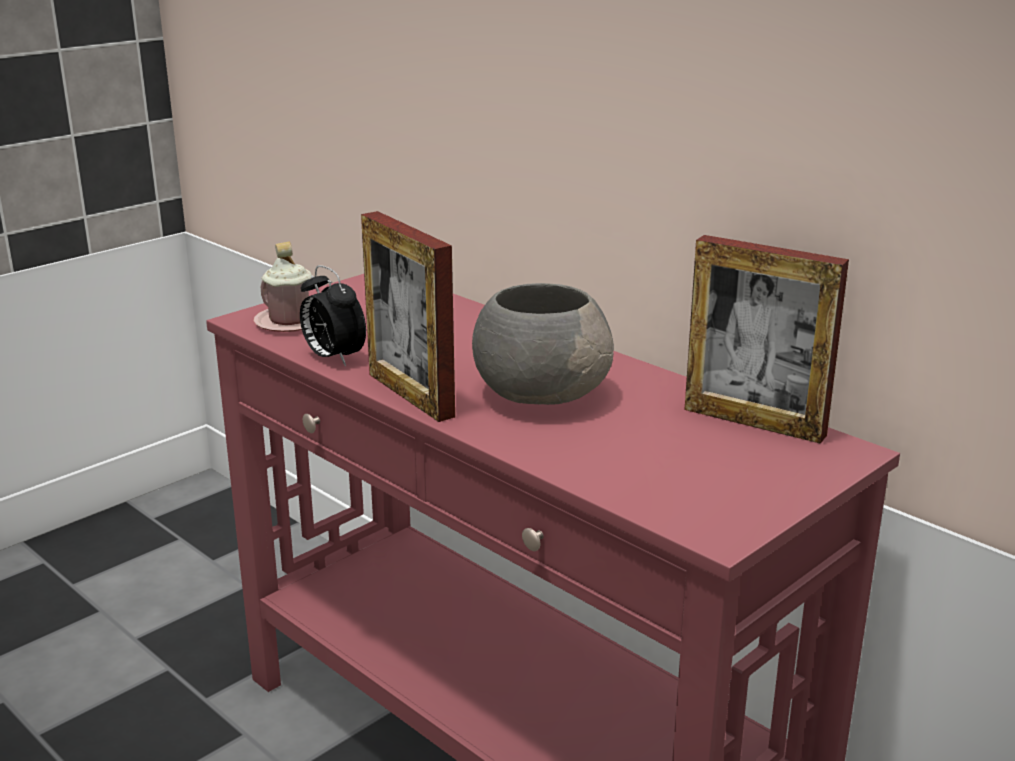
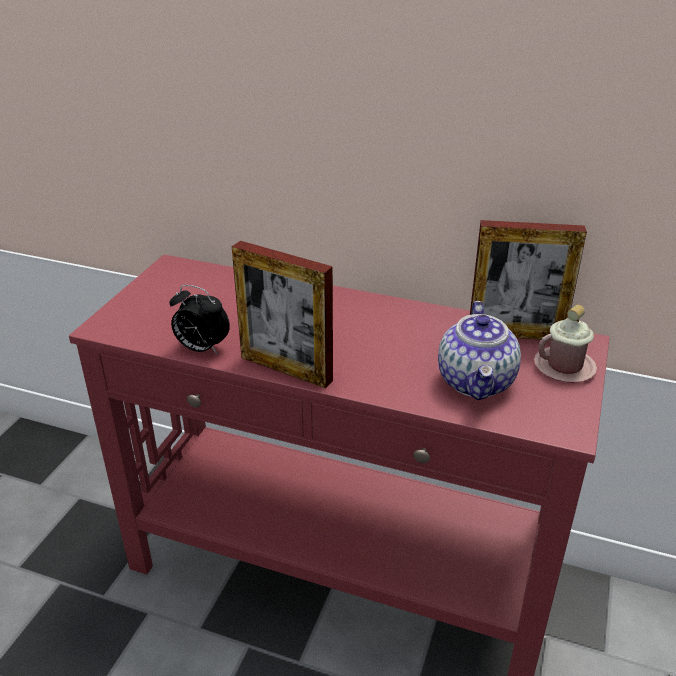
camera: 25 degrees left, 10 degrees up
(290, 322) = (138, 322): pink mug -> pink mug (564, 367)
(540, 393) = (370, 344): grey bowl -> none
(642, 458) = (477, 382): none -> teapot

